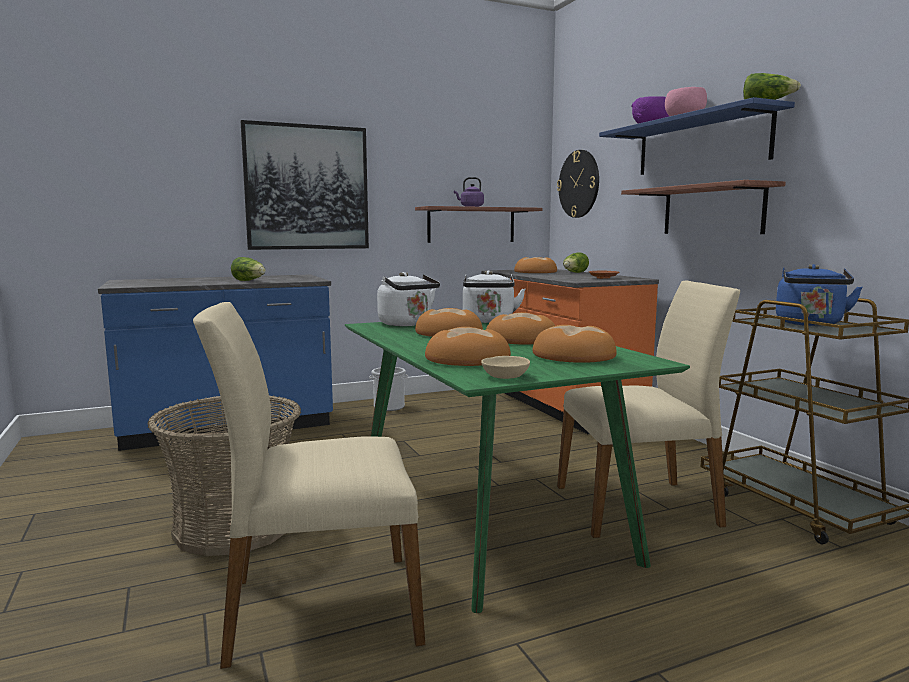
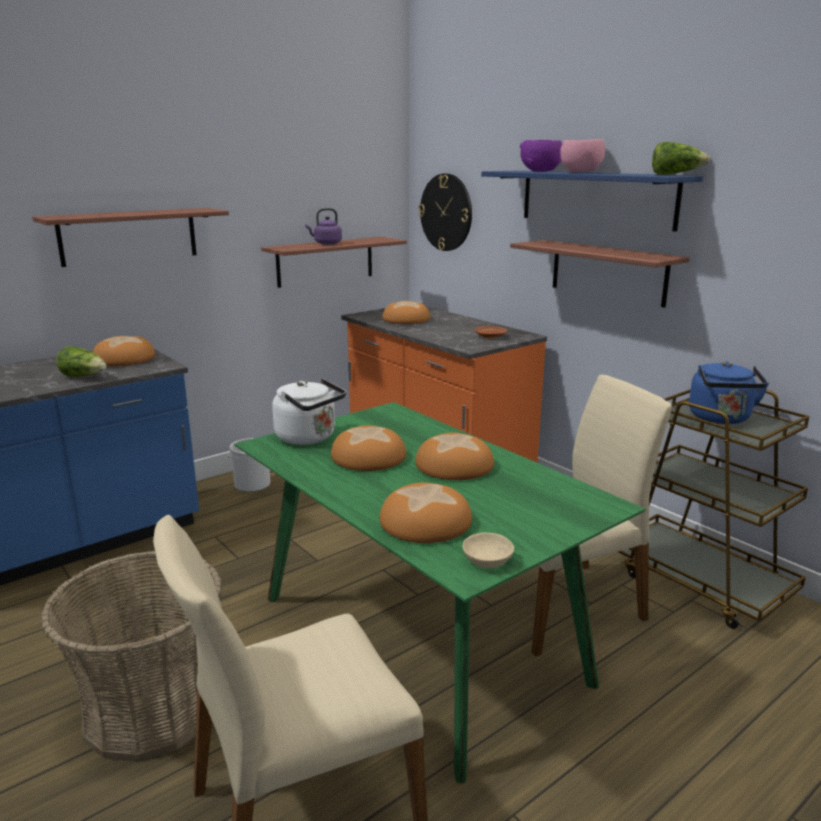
camera: 15 degrees left, 10 degrees up
(307, 188) = (129, 236): picture -> shelf
(489, 321) = (395, 421): white kettle -> none
(572, 355) = (526, 500): bread -> bread (123, 359)
(574, 273) = (449, 319): lettuce -> none

